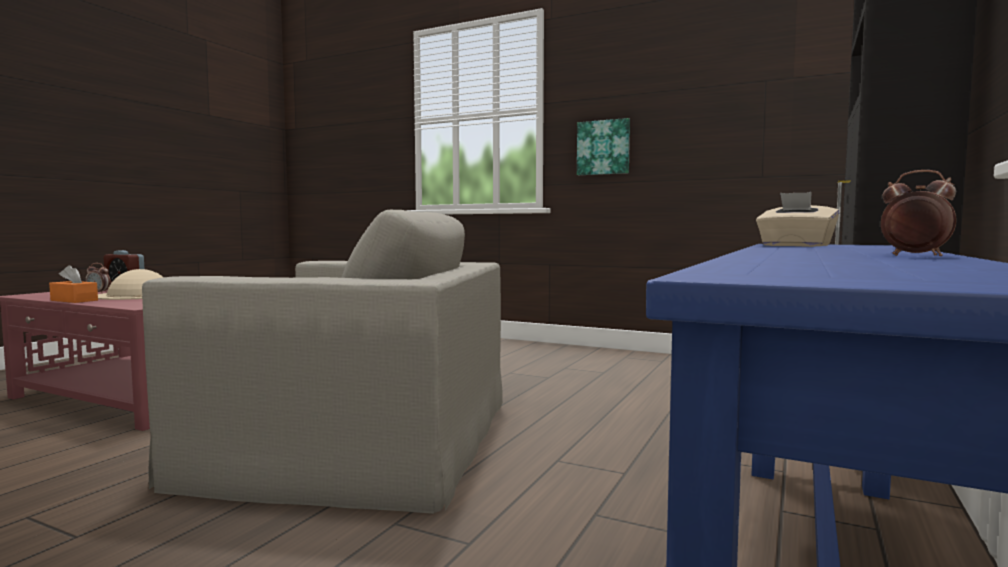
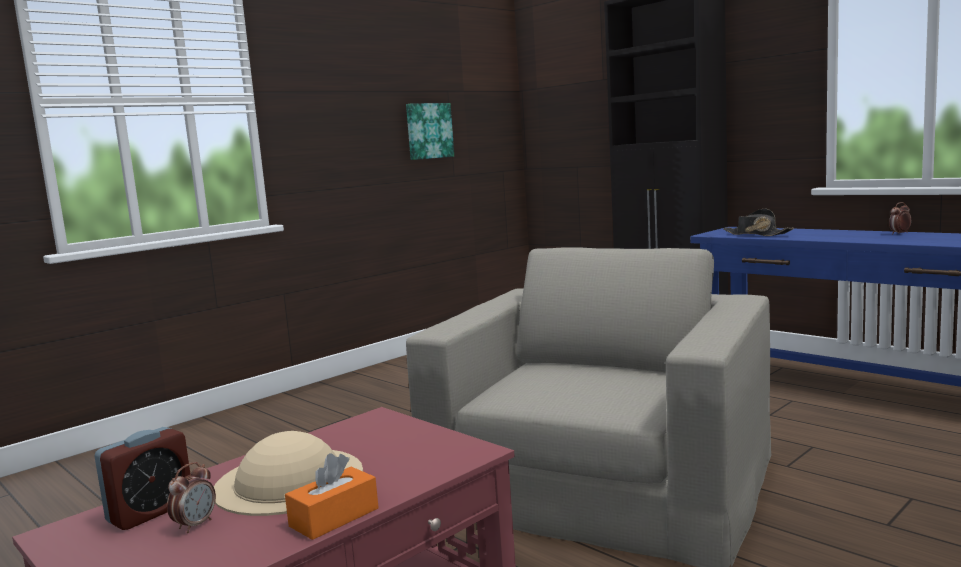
camera: 70 degrees left, 5 degrees up
(603, 147) = (329, 149): picture -> picture (428, 131)
(795, 246) = (756, 234): beige tissue box -> black hat

